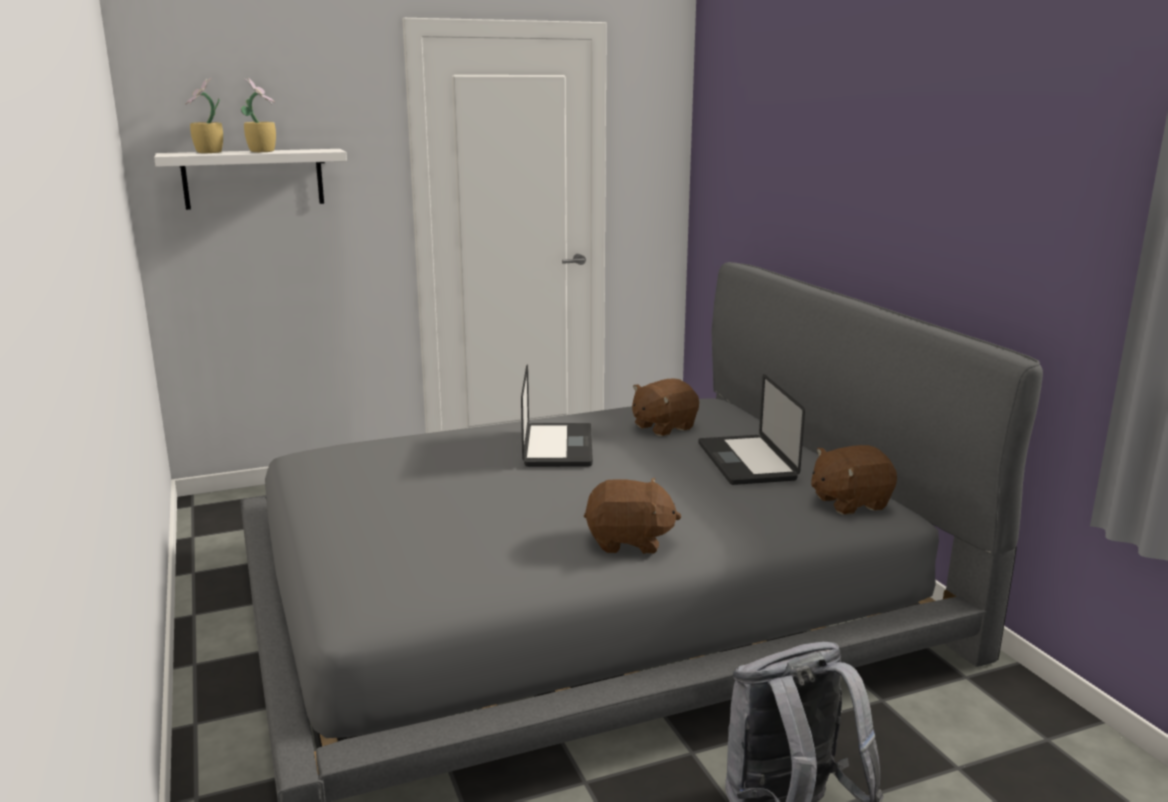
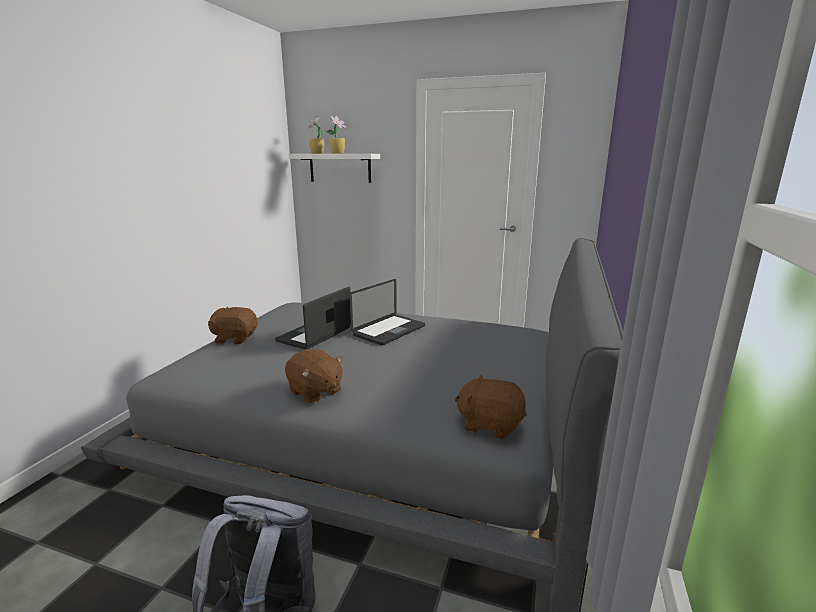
camera: 40 degrees right, 0 degrees up
(663, 427) = (466, 337): brown plush toy -> brown plush toy (235, 338)
(746, 461) = (473, 372): laptop -> laptop (315, 334)

